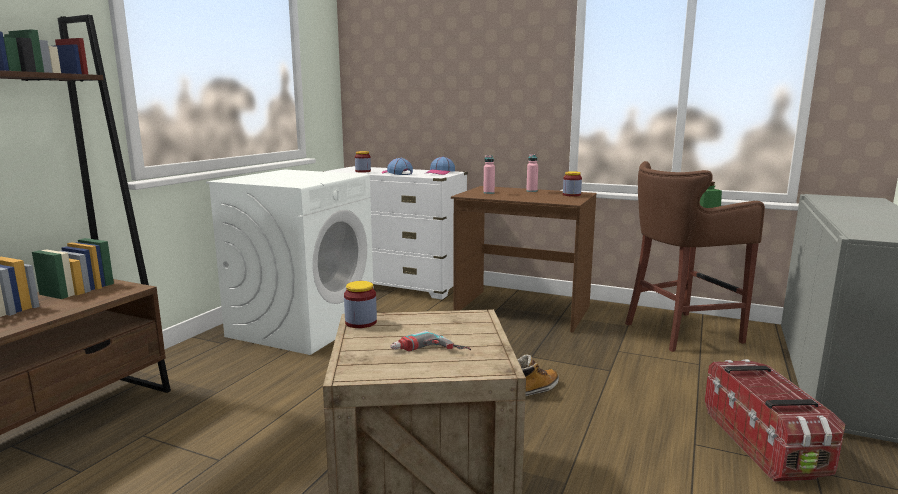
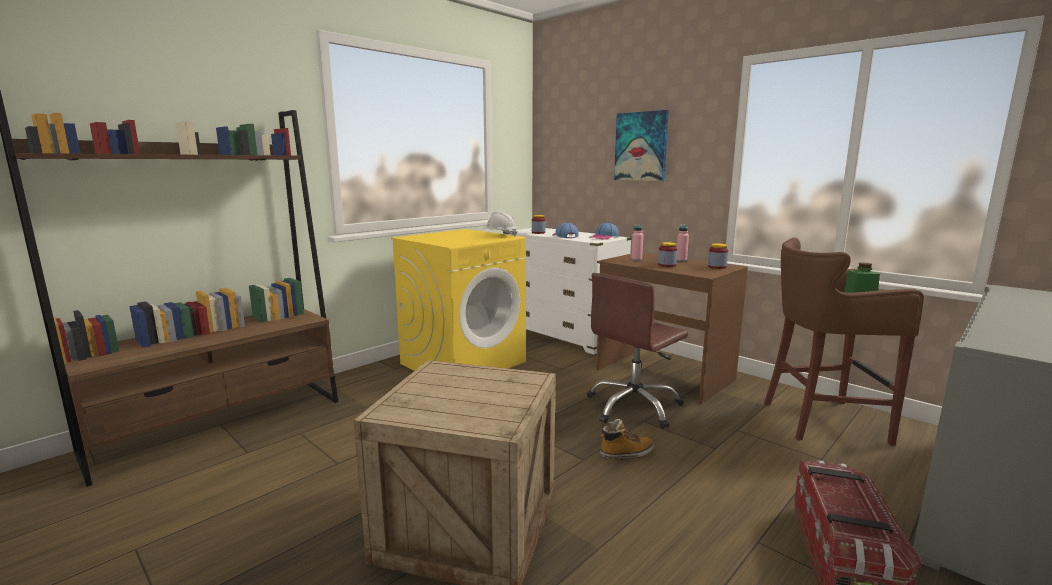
camera: 20 degrees right, 0 degrees up
(302, 325) = (463, 362): white washing machine -> yellow washing machine
(337, 174) = (499, 235): none -> white hard hat
(361, 322) = (433, 370): jar -> jar (667, 265)
(429, 352) = (460, 405): power drill -> none
(473, 75) = (641, 146): none -> picture
(514, 344) = (634, 407): none -> brown office chair

